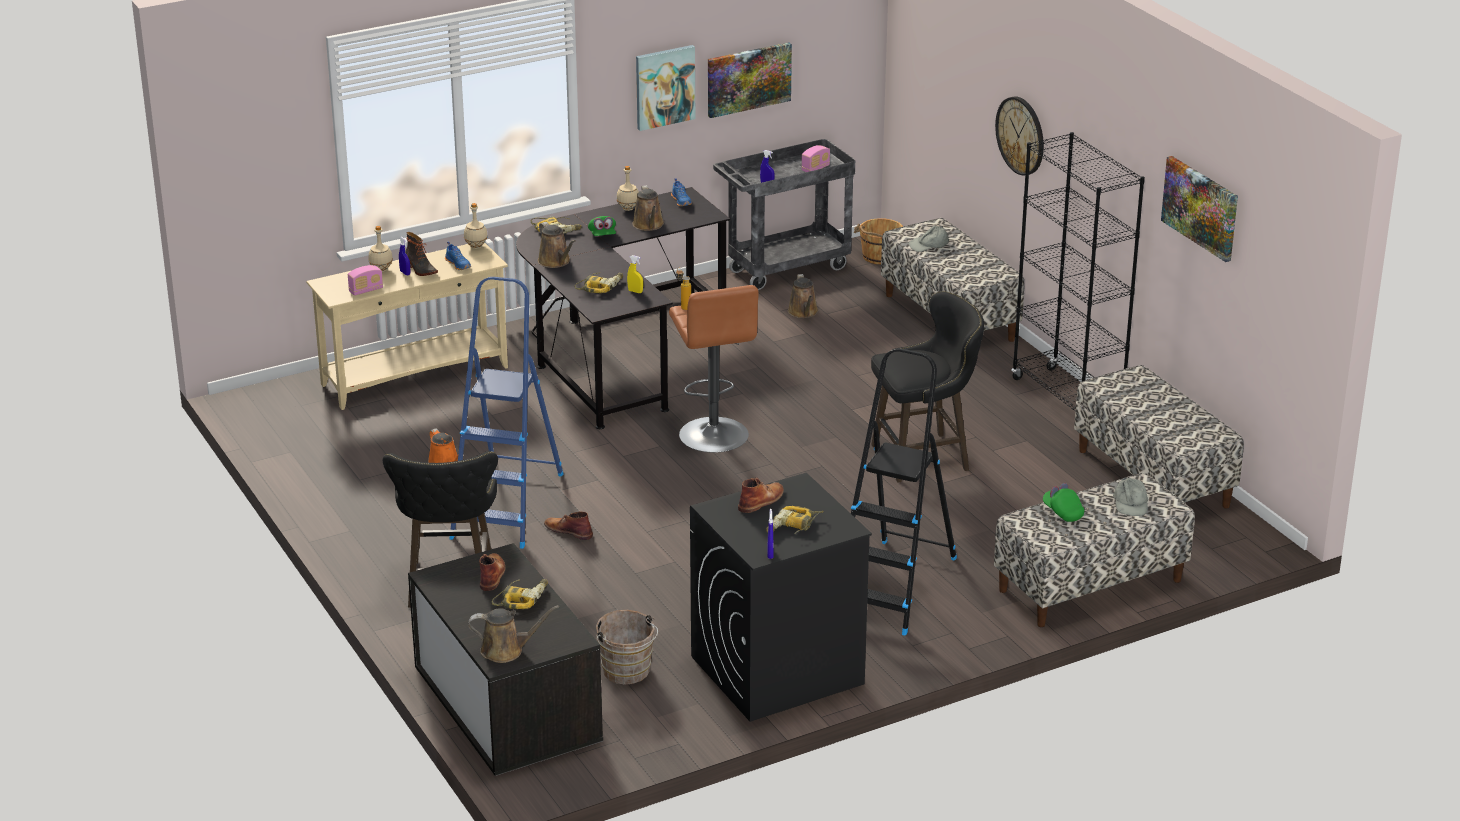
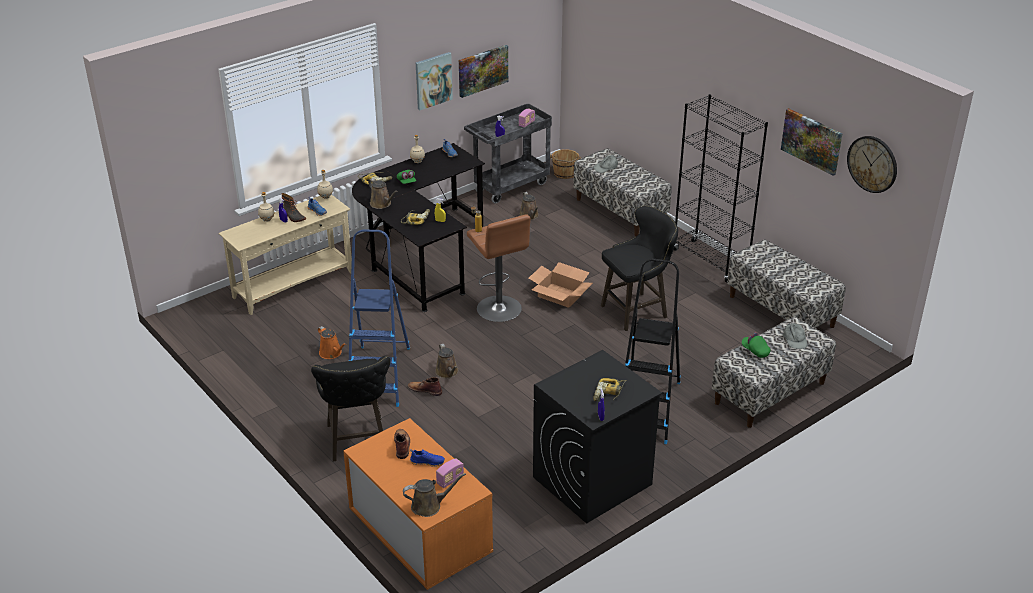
camera: 10 degrees left, 5 degrees up
(366, 290) = (261, 236): radio -> radio (450, 480)
(507, 702) = (419, 529): black cabinet -> orange cabinet
(521, 598) = (427, 462): power drill -> blue shoe
(627, 673) = (494, 495): brown bucket -> none
(649, 225) = (434, 172): brown watering can -> brown watering can (447, 372)
(762, 500) = (581, 375): brown boot -> none
(813, 425) = (560, 295): none -> cardboard box
(1021, 135) = (667, 96): wall clock -> wall clock (872, 164)

